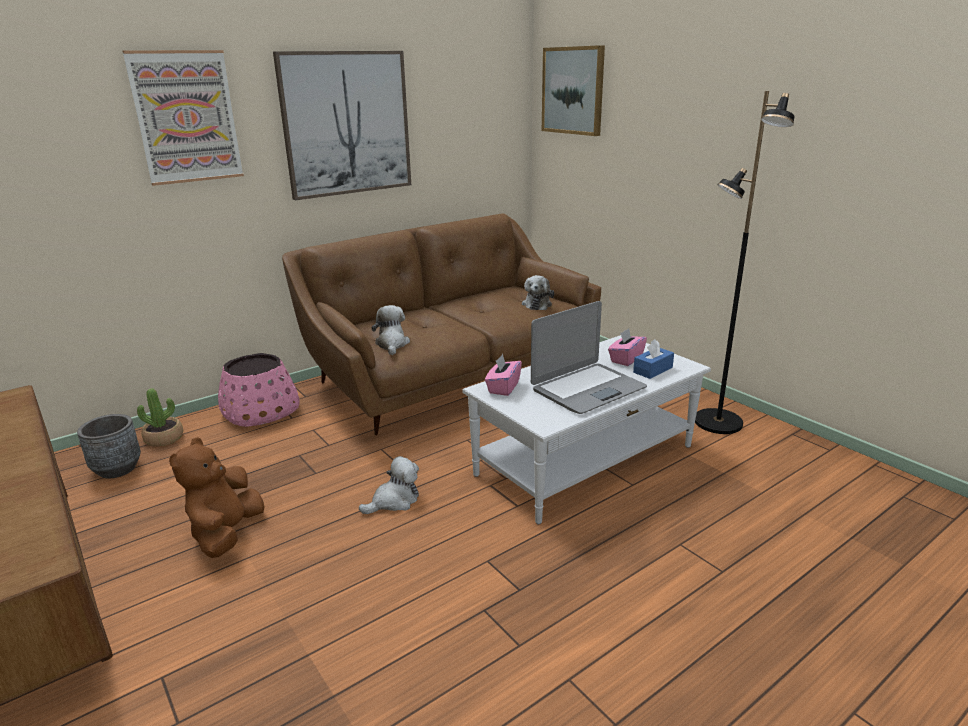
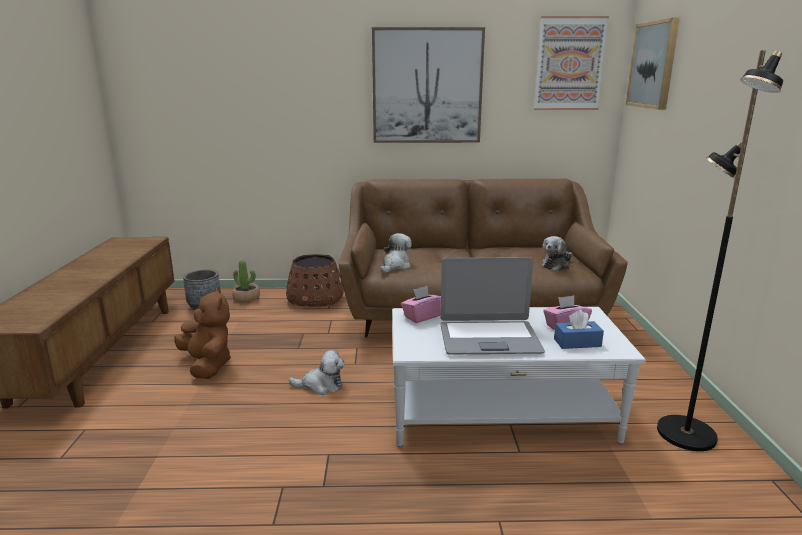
camera: 35 degrees right, 5 degrees down
(186, 117) = (302, 74): picture -> picture (569, 64)
(226, 534) = (207, 365): brown plush toy -> brown plush toy turned 105 degrees clockwise
(260, 411) = (315, 298): pink planter -> brown planter

